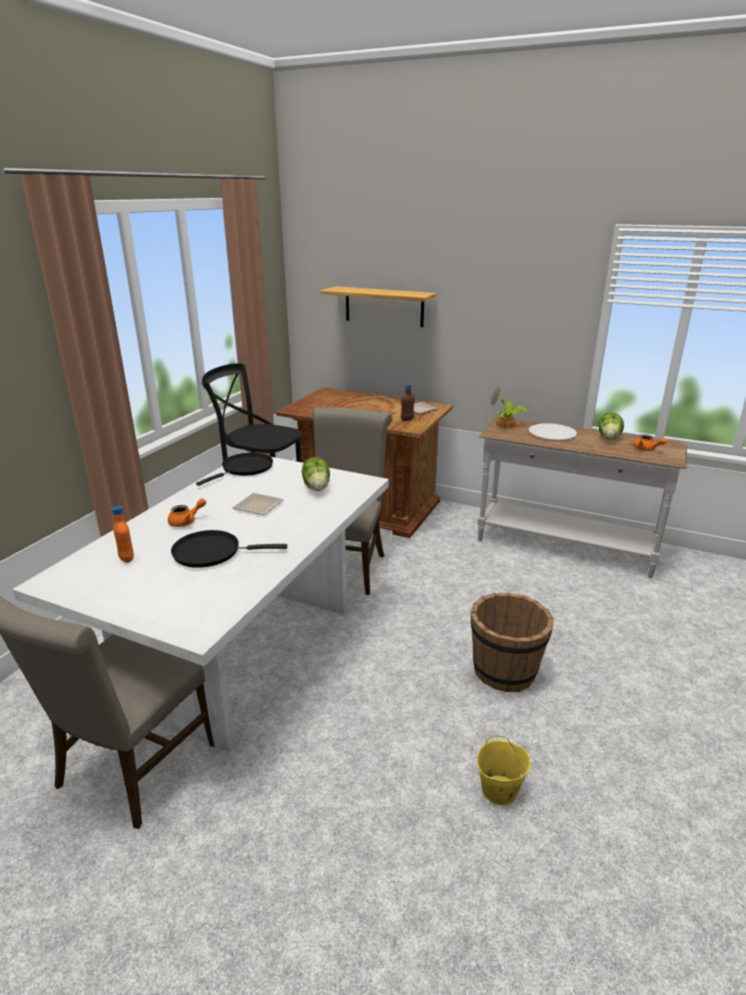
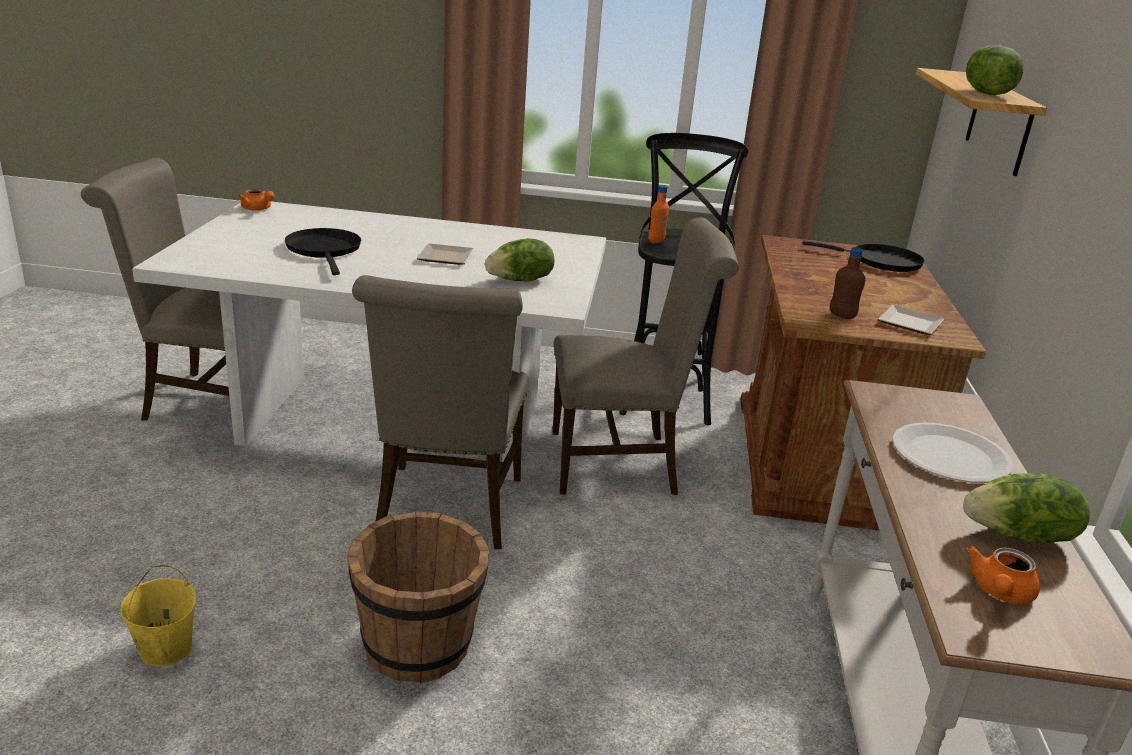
camera: 70 degrees right, 0 degrees up
(126, 558) = (304, 222): orange bottle -> orange bottle (656, 241)
(186, 521) = (392, 233): orange teapot -> orange teapot (258, 209)
(245, 469) = (549, 241): black frying pan -> black frying pan (881, 261)
(374, 642) = (447, 512): none -> beige chair
(404, 293) = (984, 93): none -> lettuce
(506, 425) = (935, 404): potted plant -> none

